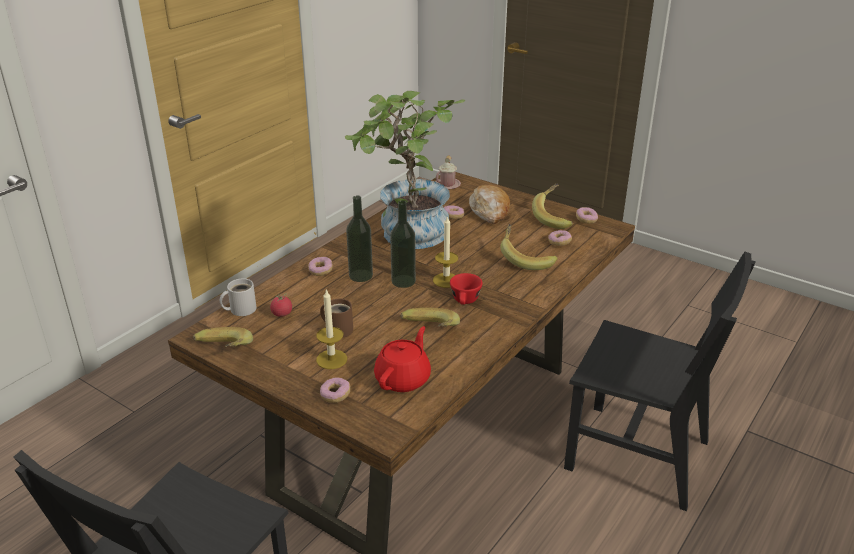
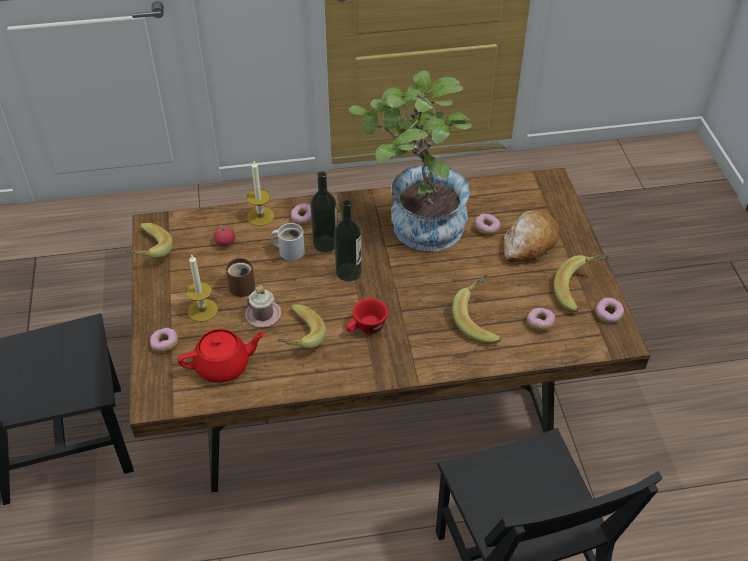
camera: 45 degrees right, 15 degrees up
(240, 309) = (205, 218): white mug -> white mug (289, 250)
(446, 280) = (382, 295): candle -> candle (260, 216)
(447, 185) = (535, 186): pink mug -> pink mug (263, 315)

